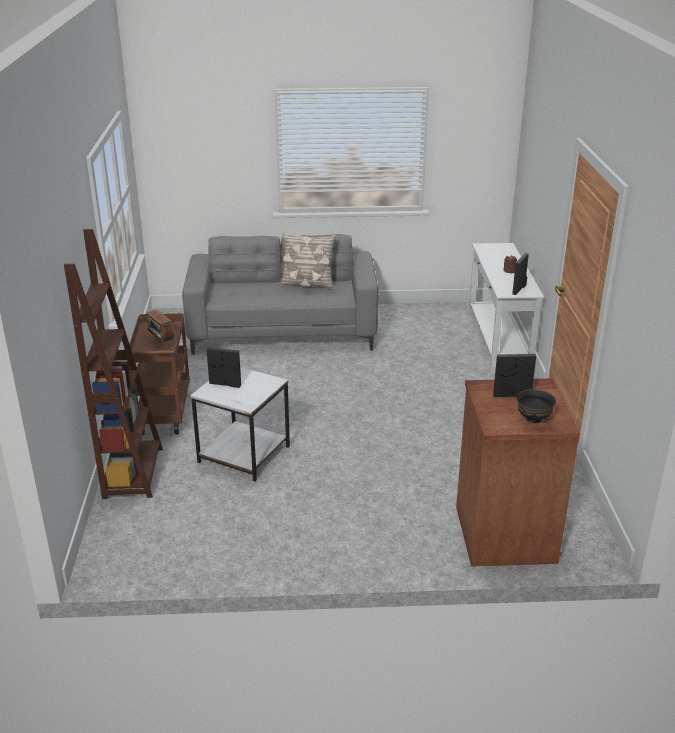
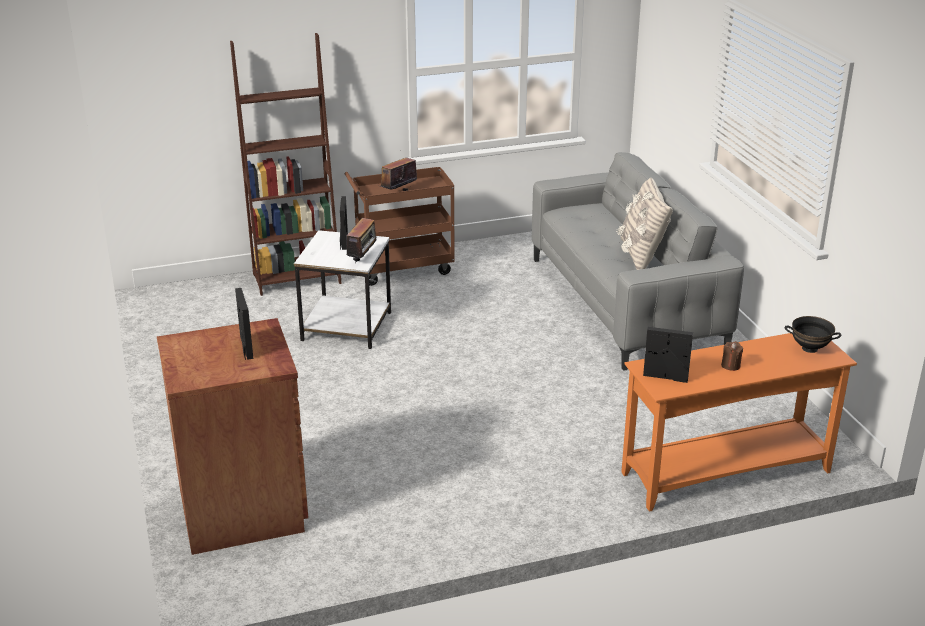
camera: 75 degrees right, 0 degrees up
(264, 379) = (363, 258): none -> radio
(499, 342) = (725, 473): white console table -> orange console table
(534, 419) = (192, 363): black bowl -> black bowl (809, 349)

